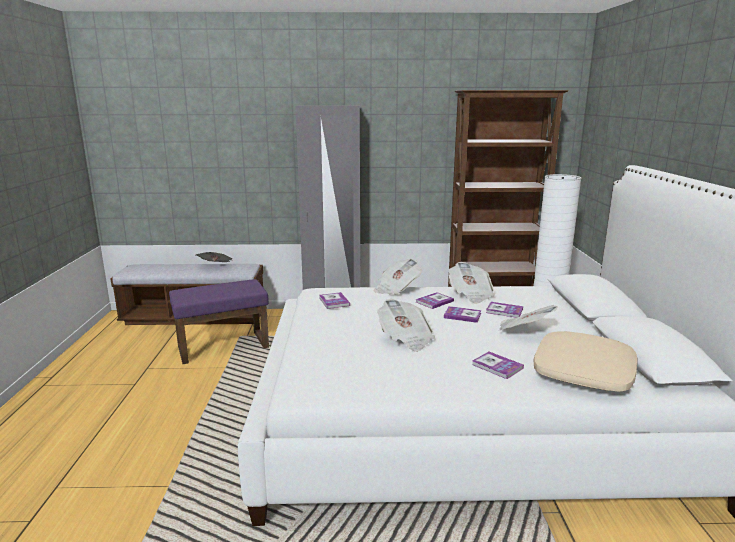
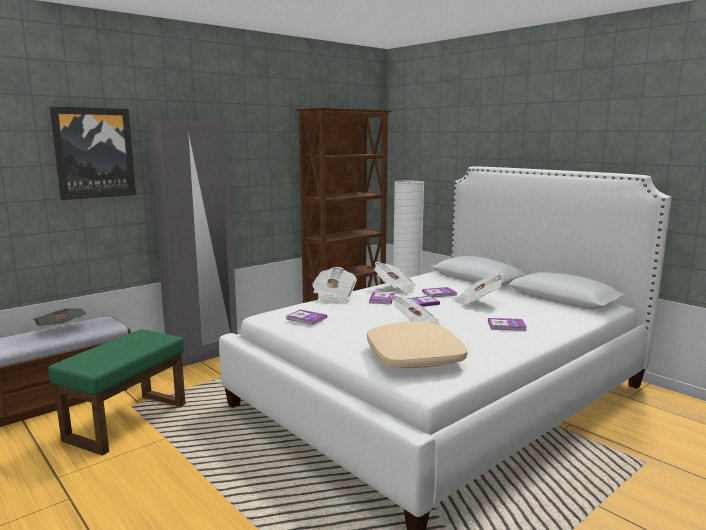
camera: 40 degrees left, 5 degrees down
(224, 346) = (127, 421): purple ottoman -> green ottoman
(254, 132) = (94, 153): none -> picture
(584, 372) = (553, 314): beige pillow -> beige pillow (415, 357)

